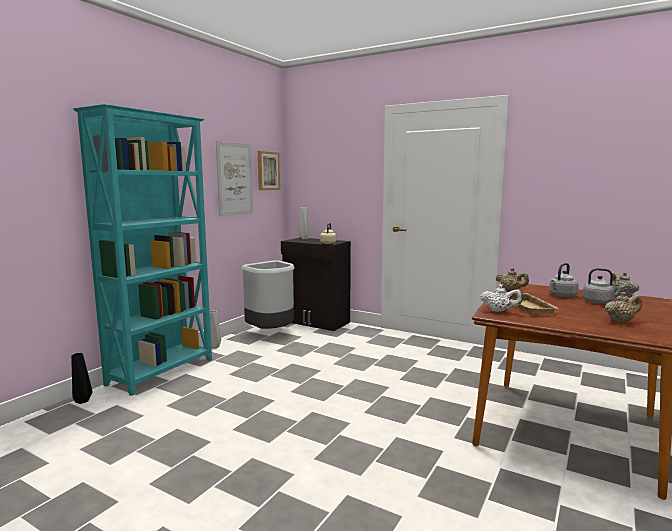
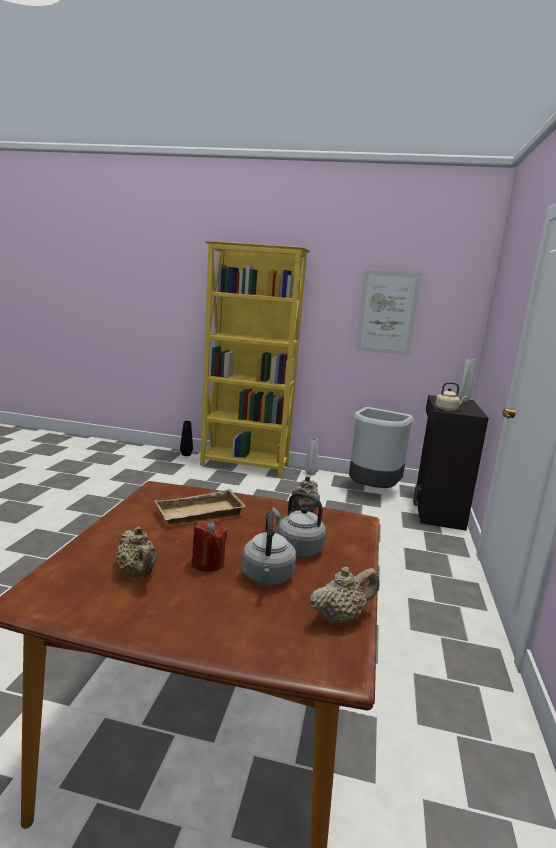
camera: 70 degrees right, 5 degrees up
(163, 372) = (245, 466): turquoise bookcase -> yellow bookcase
(268, 171) = (450, 307): picture -> none
(500, 311) = (172, 494): white teapot -> none
(594, 309) = (208, 563): none -> red candle

